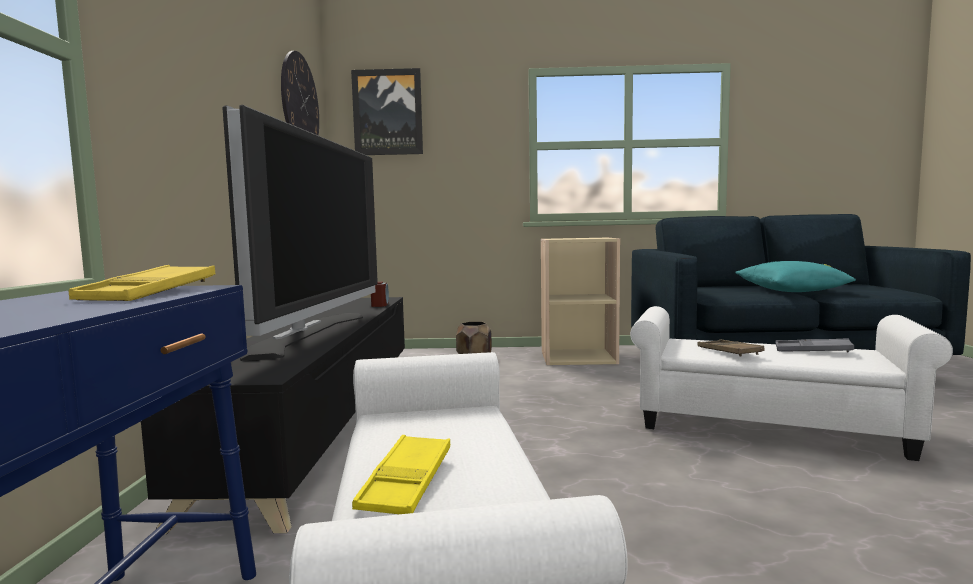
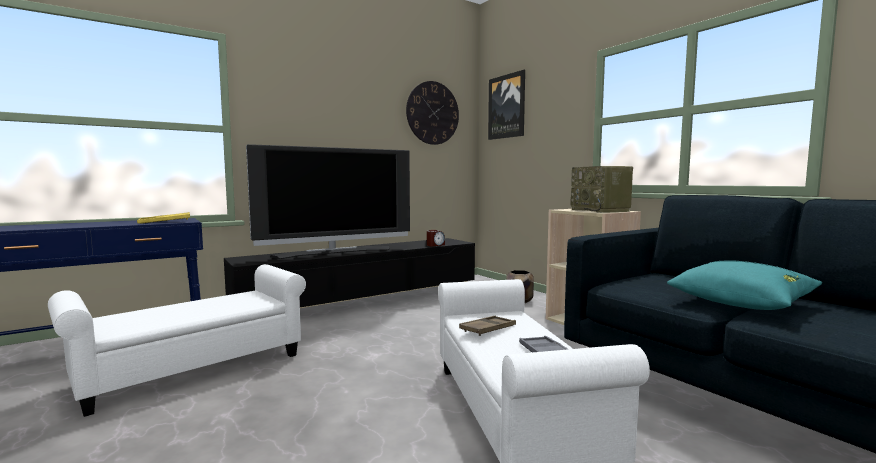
camera: 55 degrees right, 0 degrees up
(406, 482) = (172, 308): yellow tray -> none
(586, 238) = (600, 210): none -> radio

